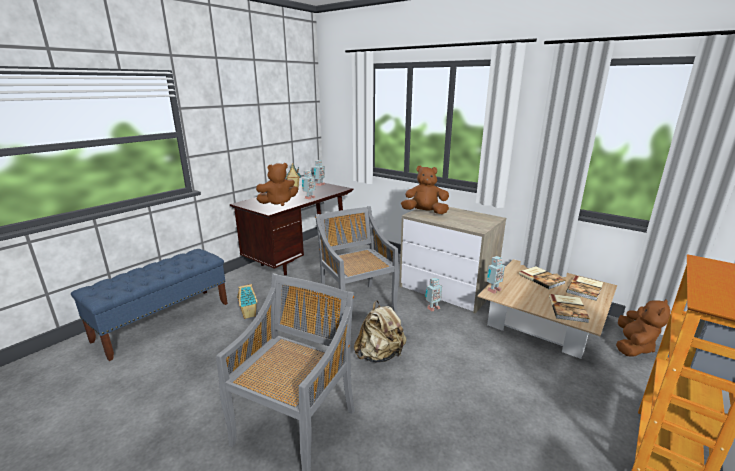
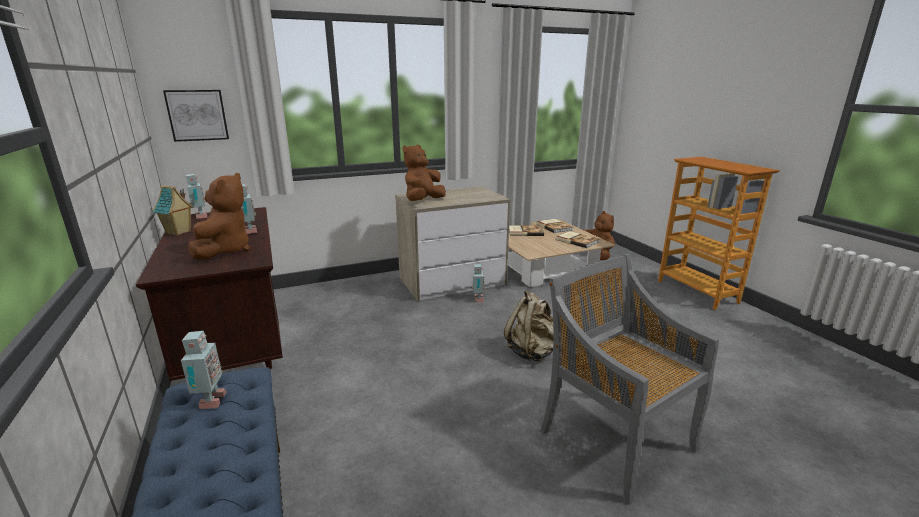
camera: 60 degrees left, 0 degrees up
(249, 315) = (346, 429): toy house -> none
(338, 127) = (197, 115): none -> picture
(357, 304) = (421, 336): grey chair -> none
(493, 290) = (525, 251): toy robot -> toy robot (210, 401)

